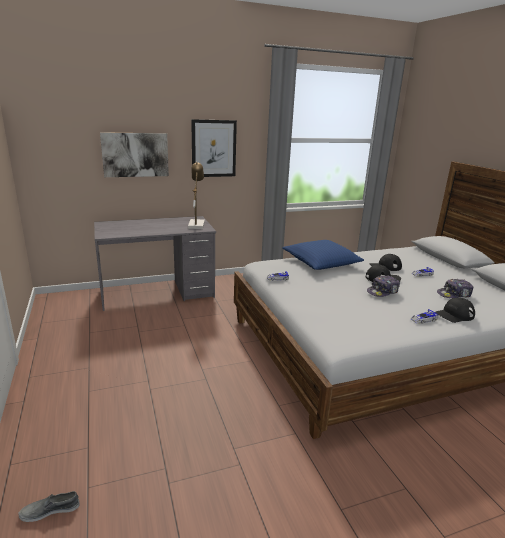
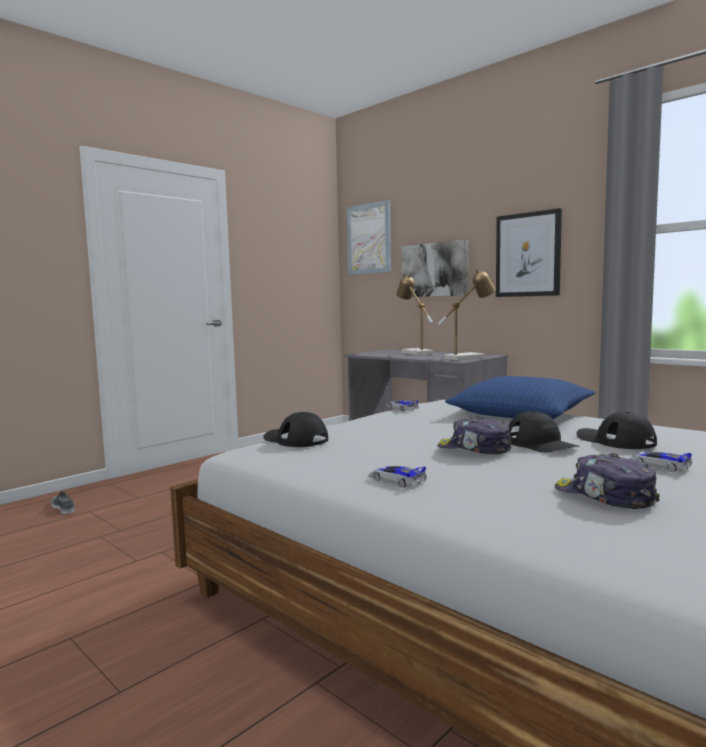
camera: 65 degrees right, 15 degrees down
(53, 120) = (369, 239): none -> picture
(139, 225) = (414, 353): none -> table lamp
(454, 315) = (470, 501): black cap -> black cap (295, 439)

